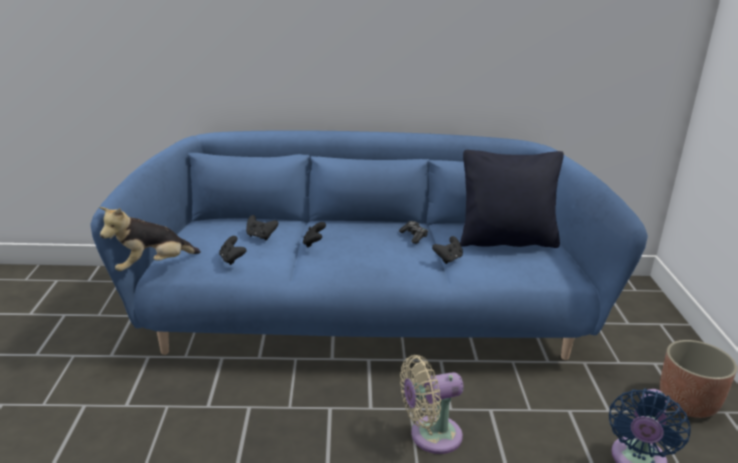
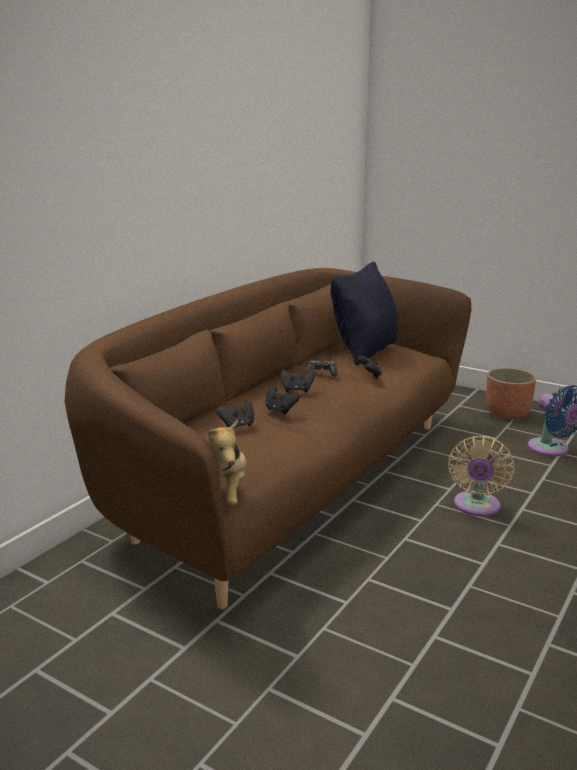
camera: 55 degrees left, 5 degrees down
(232, 259) = (263, 451): black game controller -> black game controller (297, 390)
(365, 319) = (290, 481): blue sofa -> brown sofa

